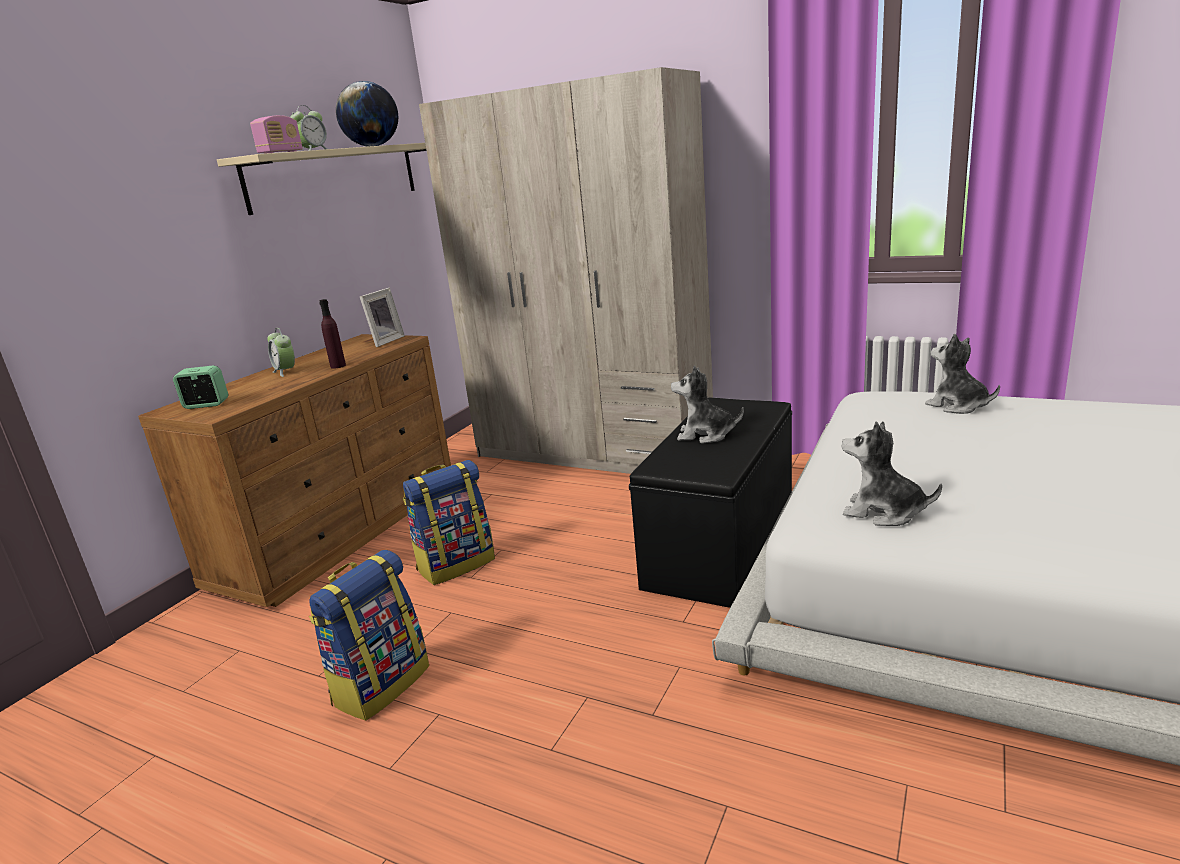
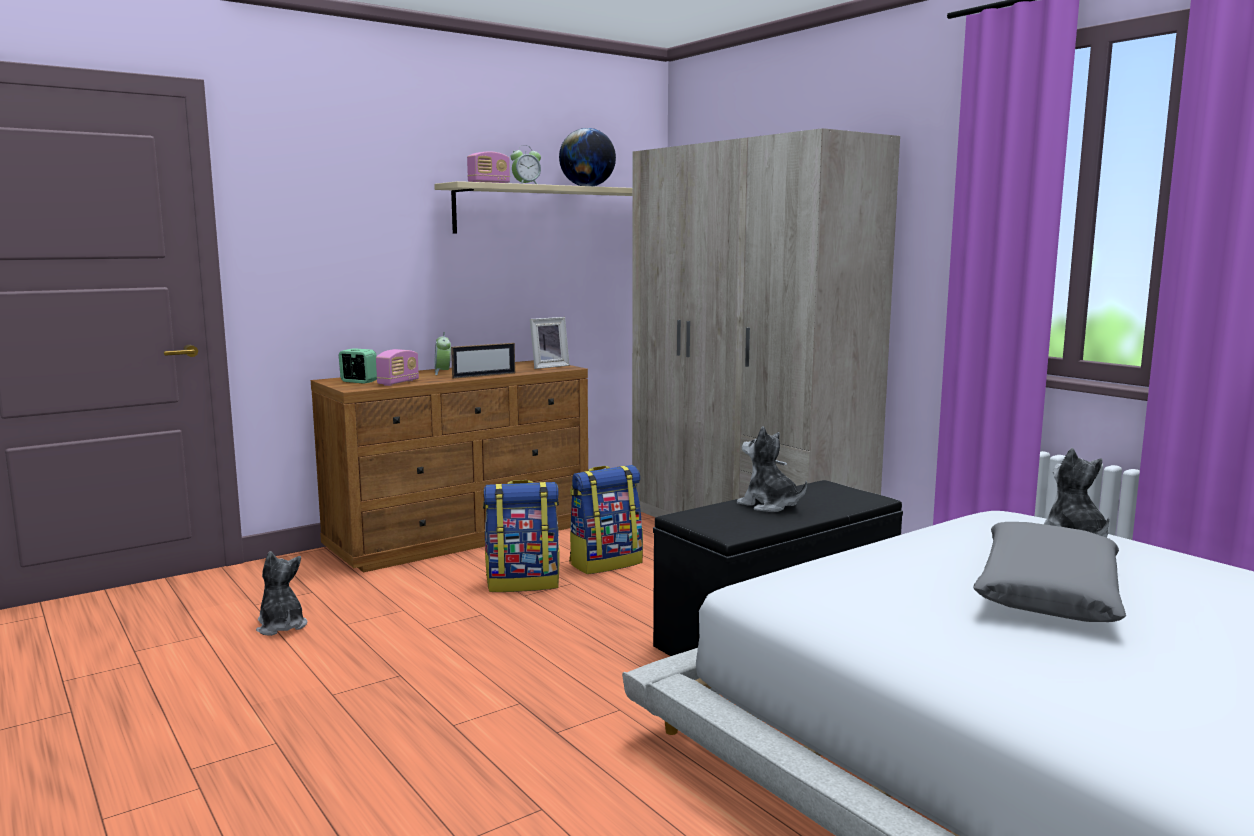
camera: 25 degrees right, 10 degrees down
(257, 396) = (398, 383): none -> radio
(338, 366) = (484, 375): purple bottle -> picture frame
(381, 684) = (381, 643): backpack -> backpack (605, 563)
(883, 512) = (826, 592): plush toy -> plush toy (281, 626)
(1019, 460) = (1047, 591): none -> grey pillow

